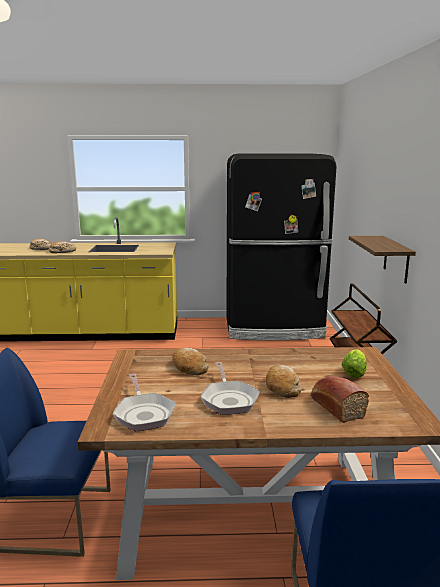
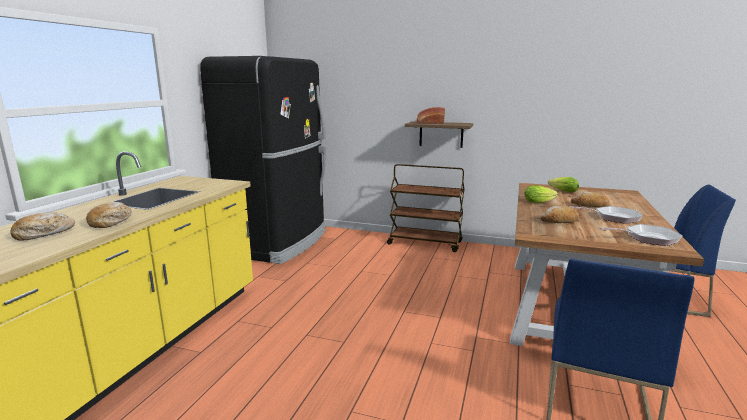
camera: 70 degrees left, 0 degrees up
(273, 359) = (540, 202): none -> lettuce
(335, 407) = (614, 200): bread -> bread (430, 123)

